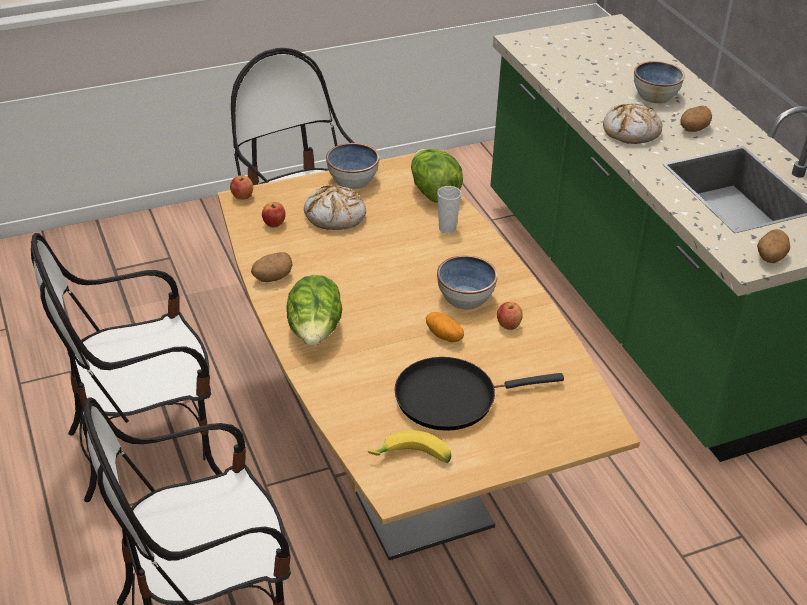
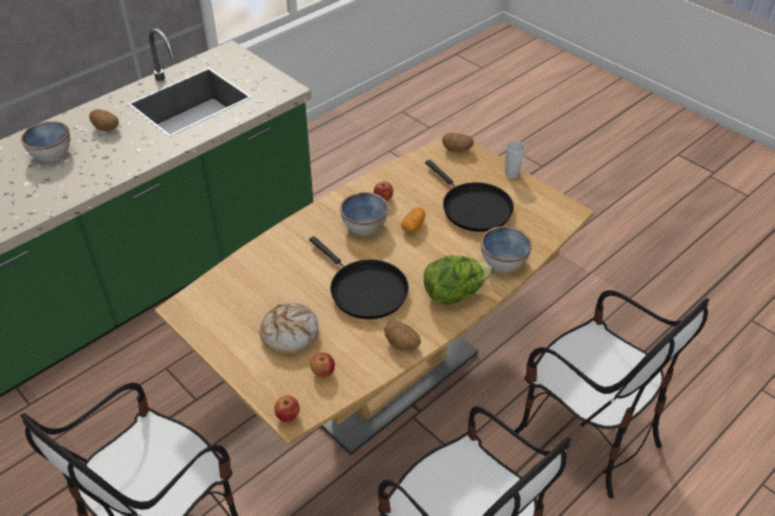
camera: 110 degrees left, 5 degrees up
(353, 180) = (224, 340): bowl -> bowl (503, 261)
(362, 273) = (364, 290): none -> black frying pan
(412, 458) = (539, 211): banana -> none
(433, 192) = (223, 279): lettuce -> none
(447, 228) = (277, 257): cup -> cup (511, 174)
(631, 131) = (121, 157): bread -> none
(770, 257) = (275, 81): potato -> potato (457, 150)

